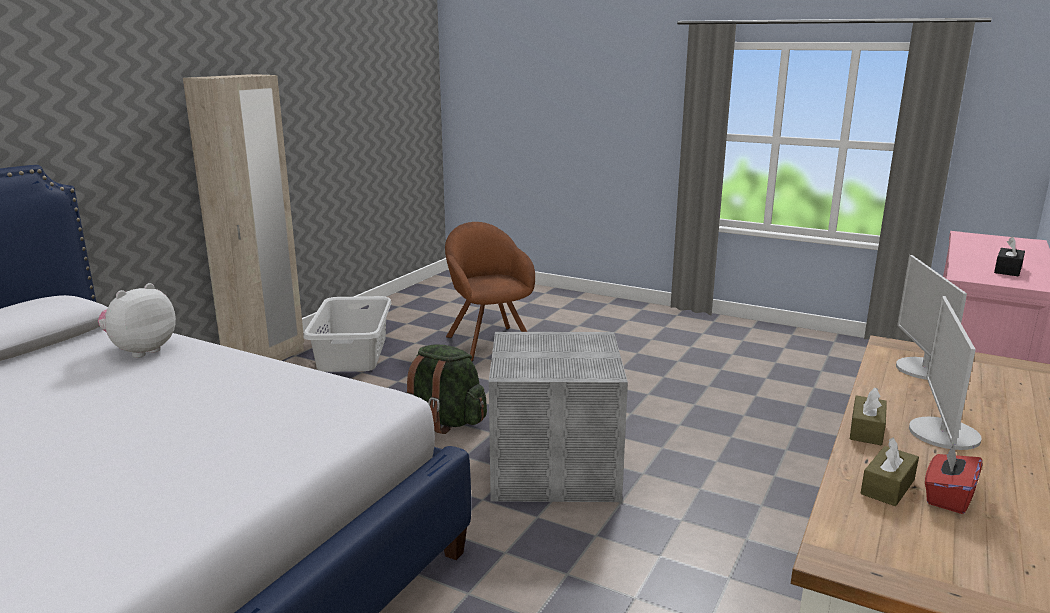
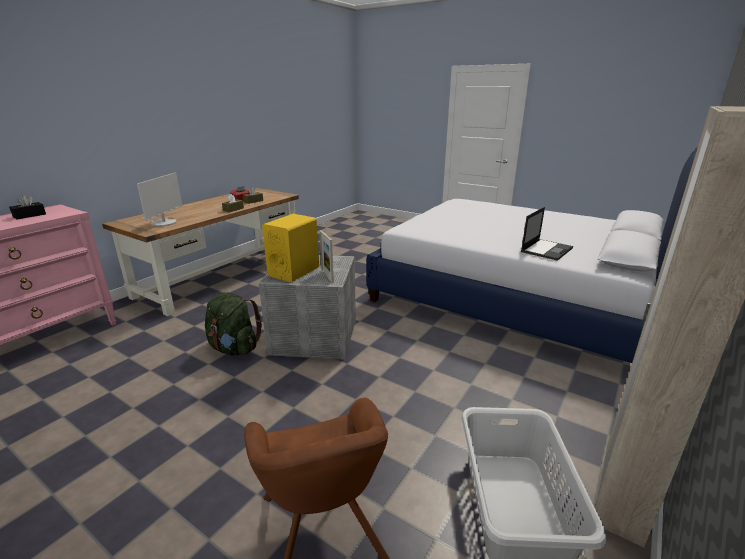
camera: 175 degrees left, 5 degrees up
(141, 351) = (546, 249): plush toy -> laptop
(445, 422) = (381, 375): green backpack -> green backpack (234, 348)
(522, 343) = (327, 276): none -> picture frame
(577, 348) = (294, 271): none -> yellow speaker
(942, 434) = (211, 208): monitor -> none

